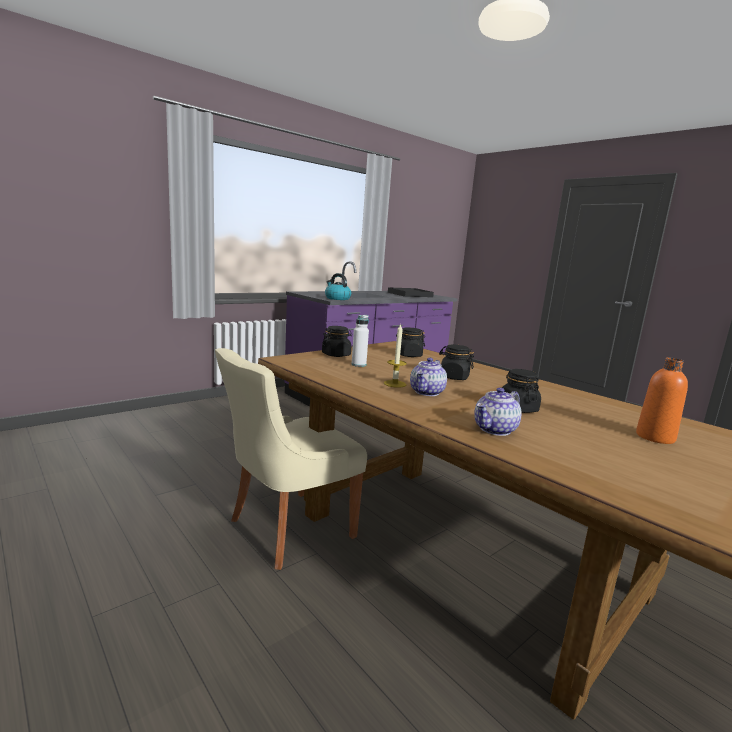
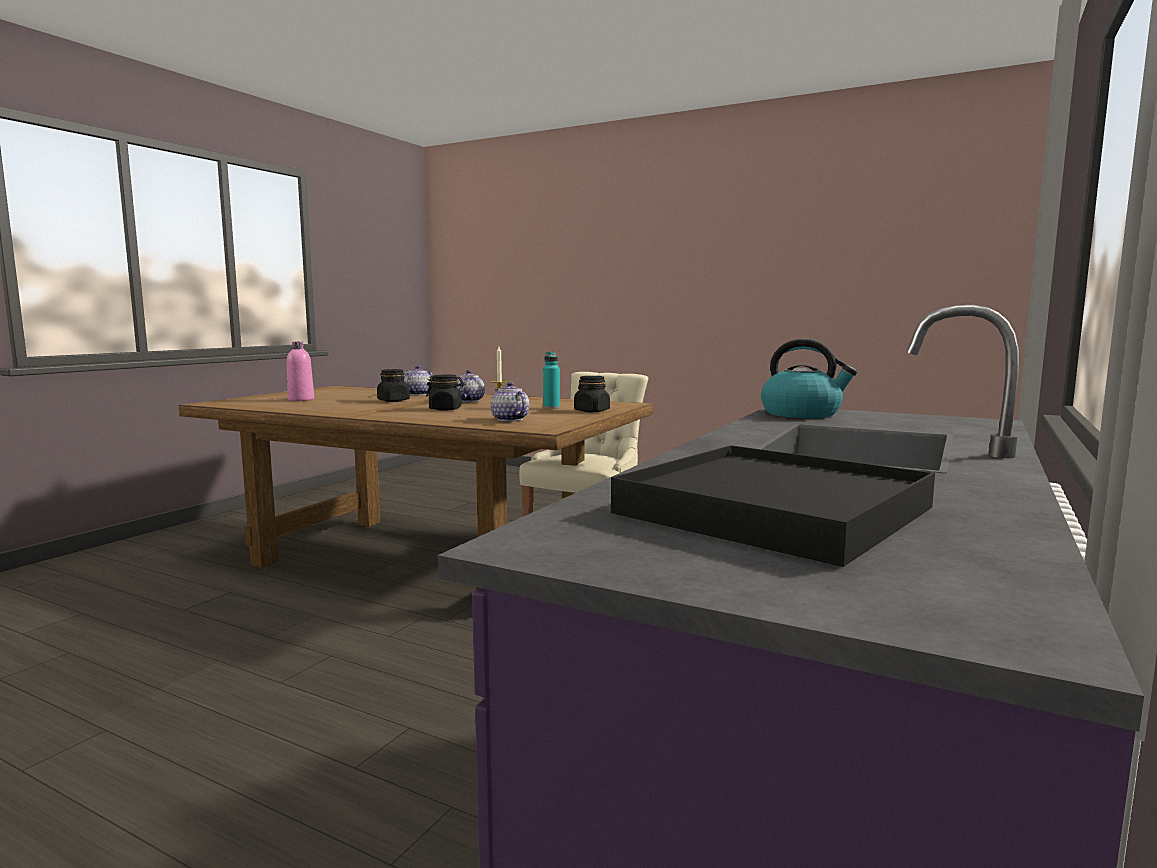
camera: 160 degrees right, 5 degrees down
(358, 365) = (551, 407): white bottle -> turquoise bottle
(409, 355) = (509, 419): black jar -> teapot
(655, 437) = (301, 399): orange bottle -> pink bottle

